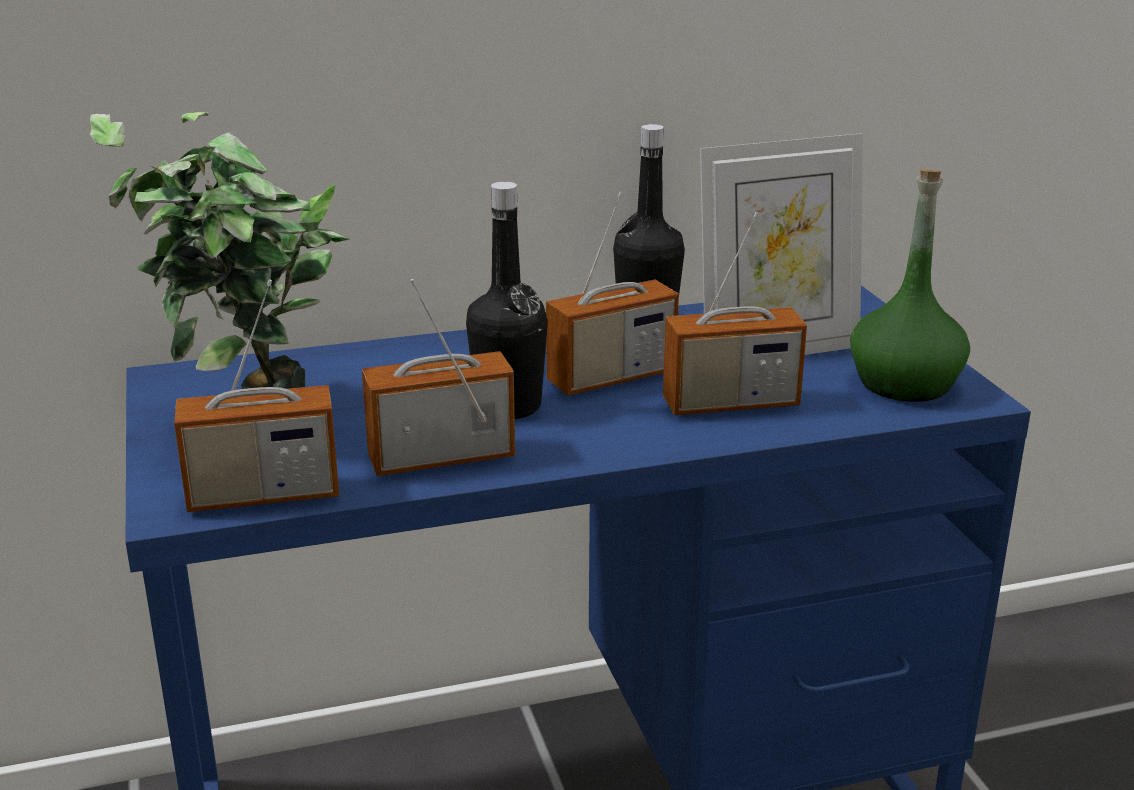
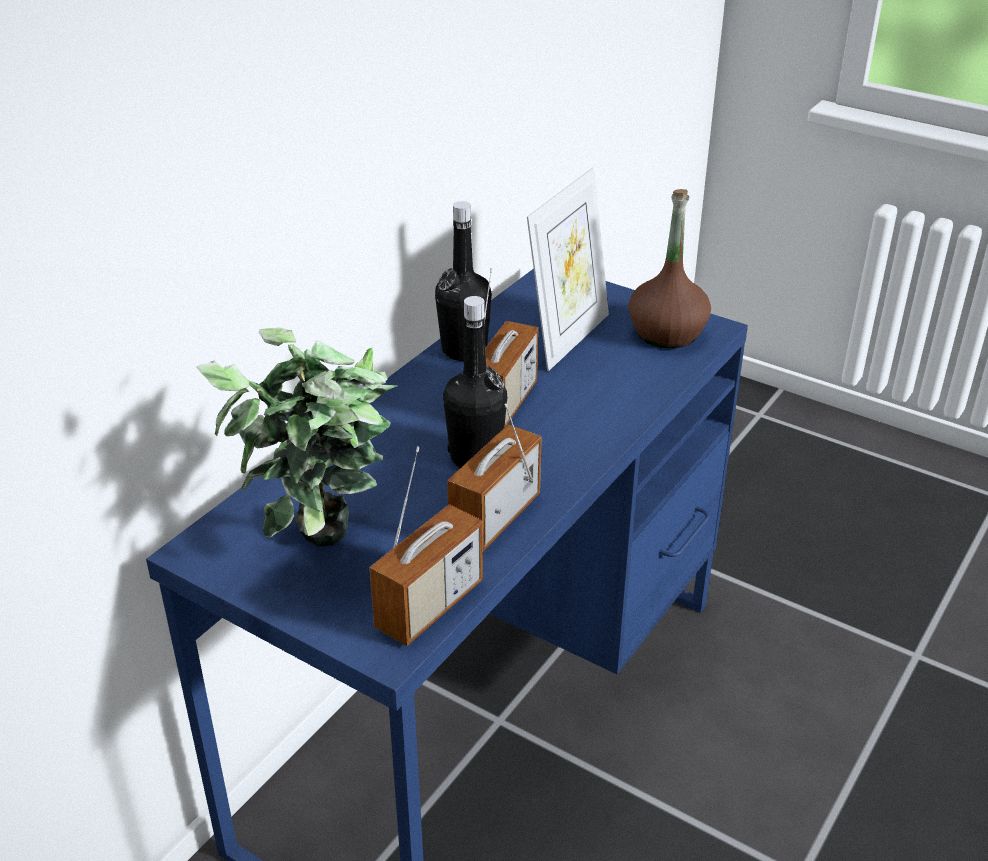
camera: 40 degrees left, 10 degrees up
(730, 404) = (598, 392): radio -> none
(904, 383) = (666, 333): green bottle -> brown bottle

